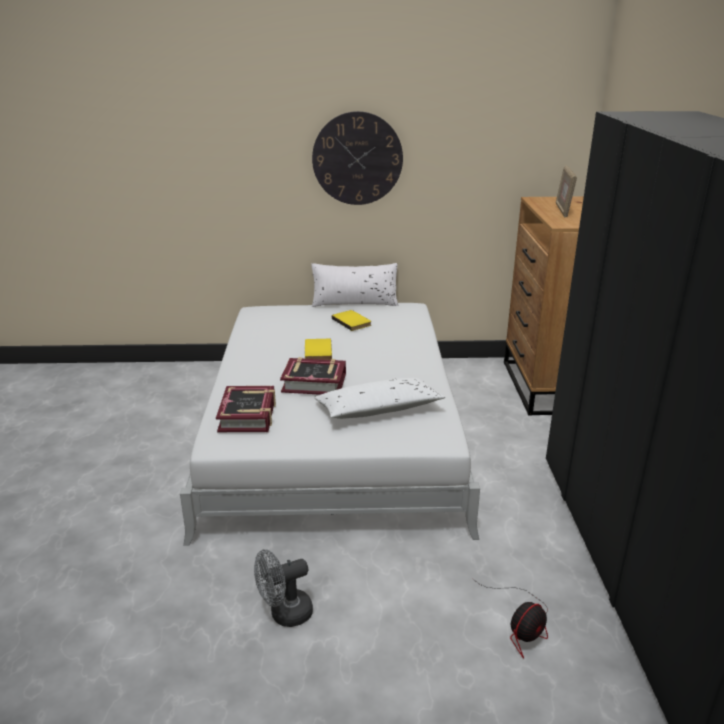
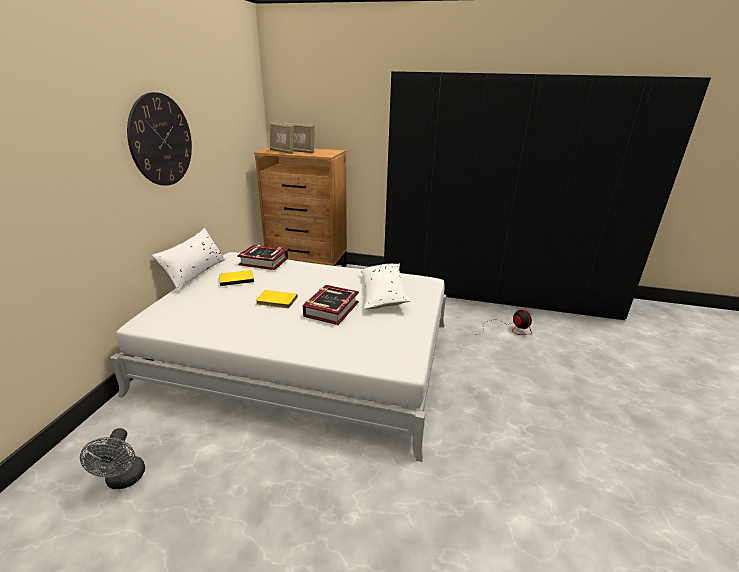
camera: 75 degrees left, 0 degrees up
(248, 415) = (366, 345): book -> book (264, 261)
(284, 614) = (502, 410): grey fan -> grey fan (124, 480)
(546, 205) = (282, 151): none -> picture frame

